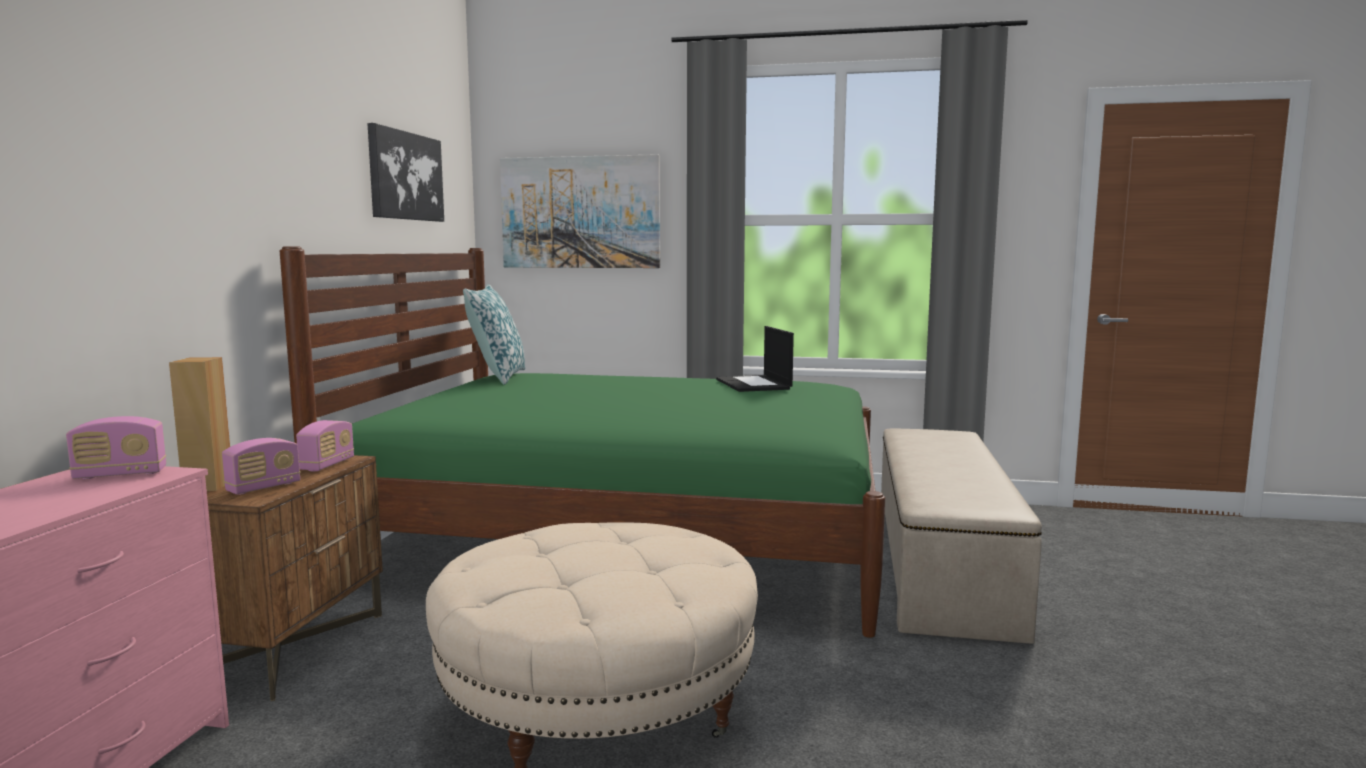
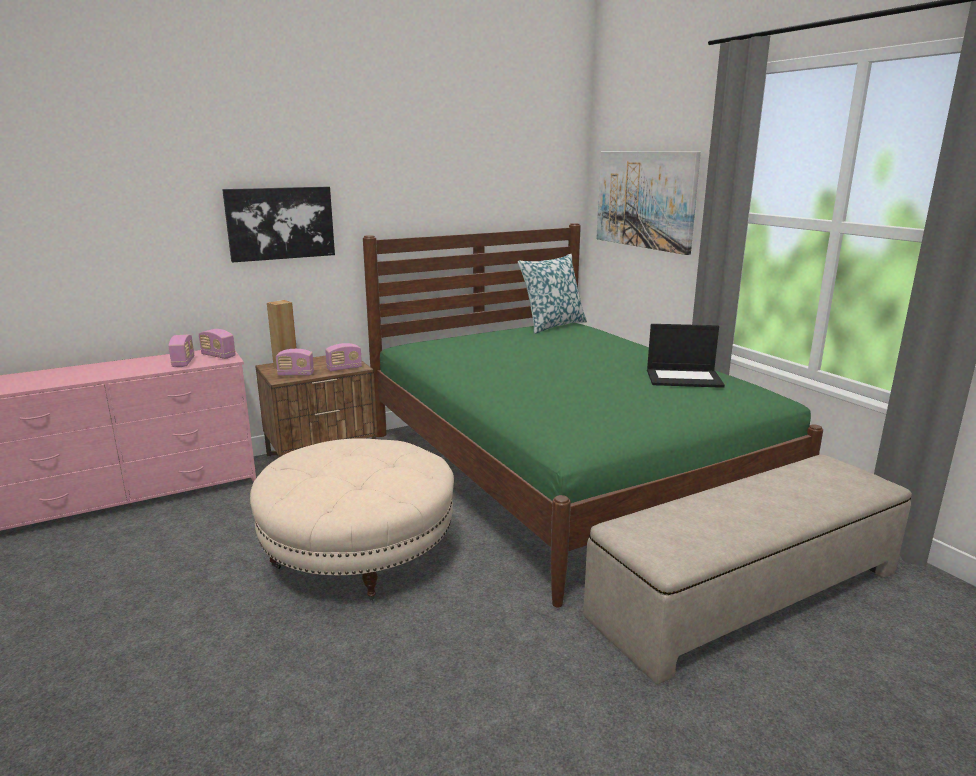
camera: 50 degrees right, 10 degrees up
(69, 496) = (183, 362): none -> radio
(405, 176) = (498, 176): picture -> picture (280, 223)
(754, 384) = (684, 378): laptop -> laptop turned 120 degrees counterclockwise

